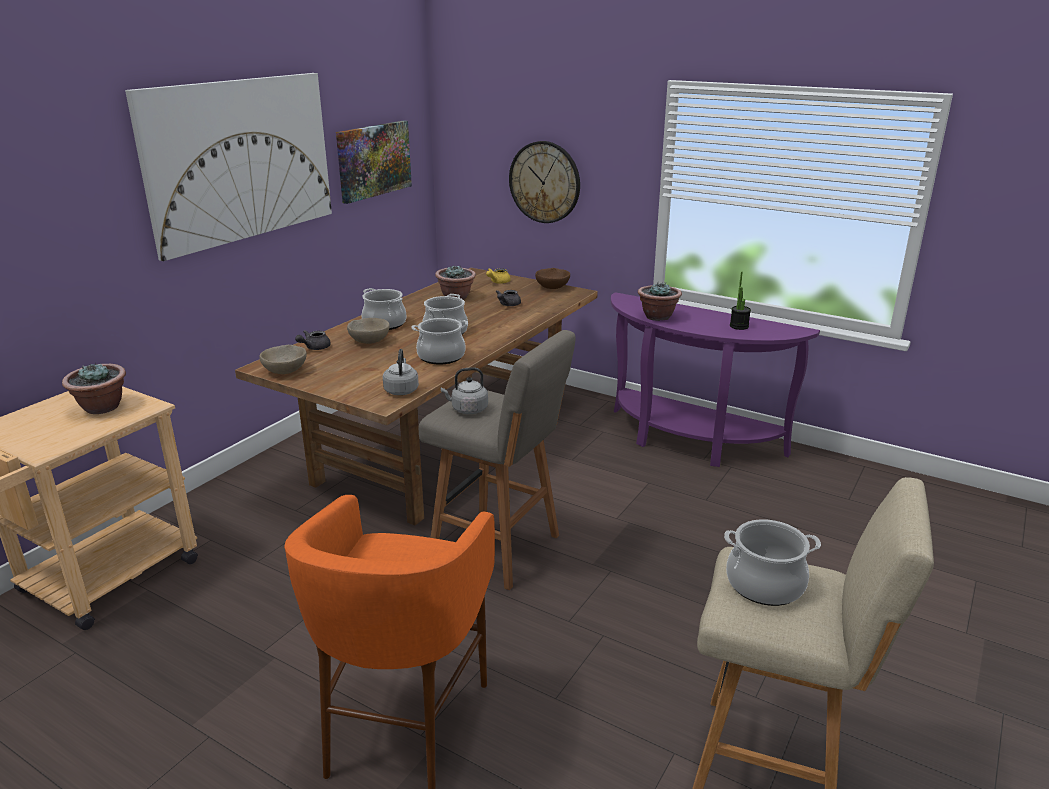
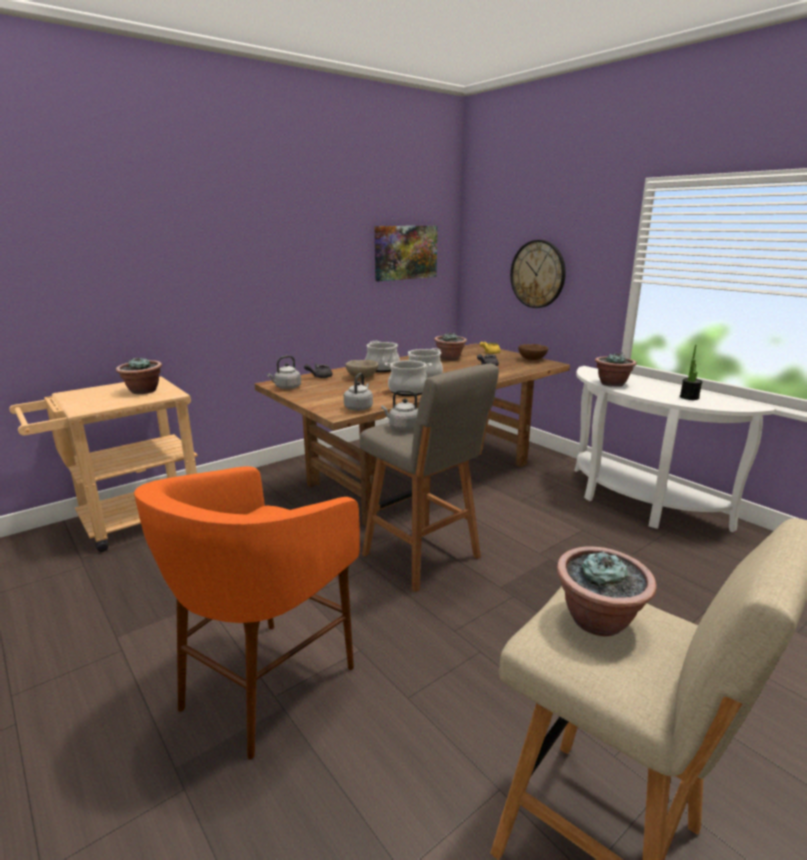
camera: 20 degrees right, 5 degrees down
(240, 160) = (291, 235): picture -> none
(285, 371) = (286, 388): beige bowl -> grey kettle
(688, 441) = (635, 503): purple console table -> white console table
(765, 584) = (598, 620): cooking pot -> potted plant

